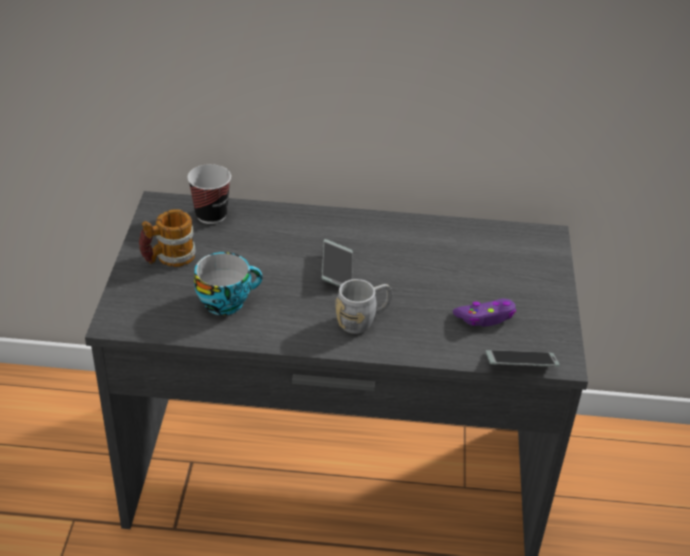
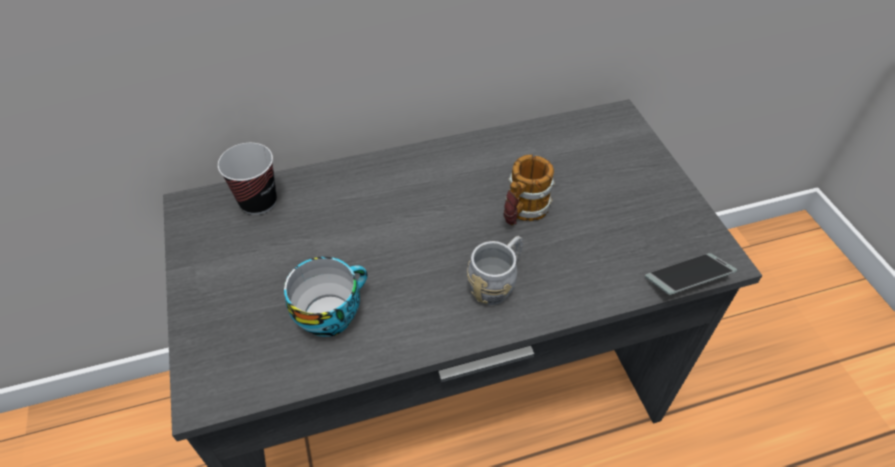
camera: 20 degrees left, 10 degrees up
(168, 258) = (232, 277): mug -> mug (522, 212)
(337, 270) = (434, 227): phone -> none
(486, 317) = (619, 232): purple game controller -> none

